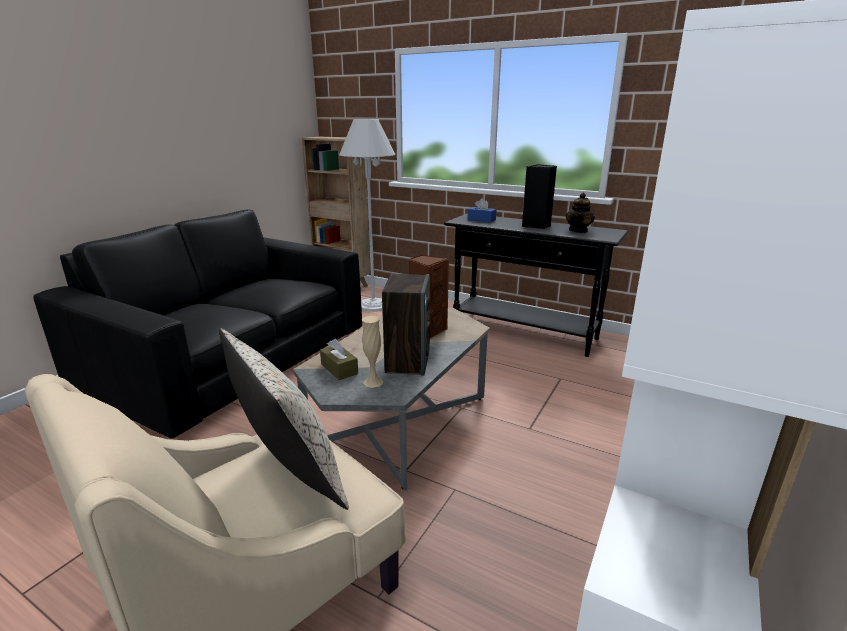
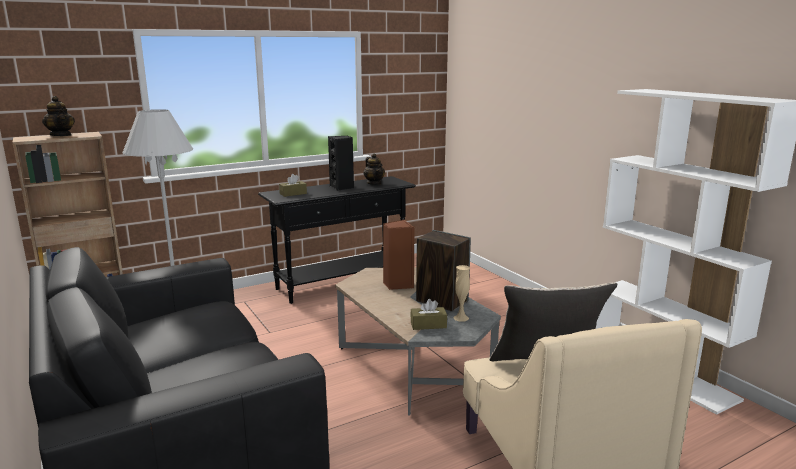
camera: 60 degrees left, 5 degrees down
(337, 137) = (61, 135): none -> teapot
(481, 220) = (293, 194): blue tissue box -> brown tissue box

